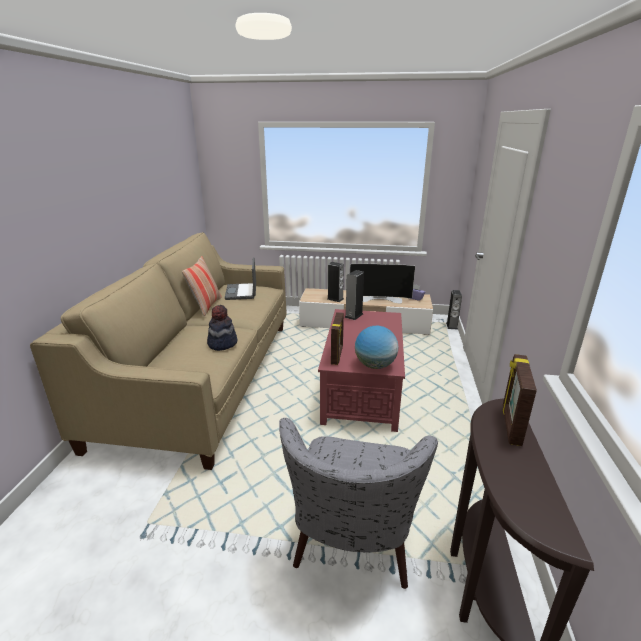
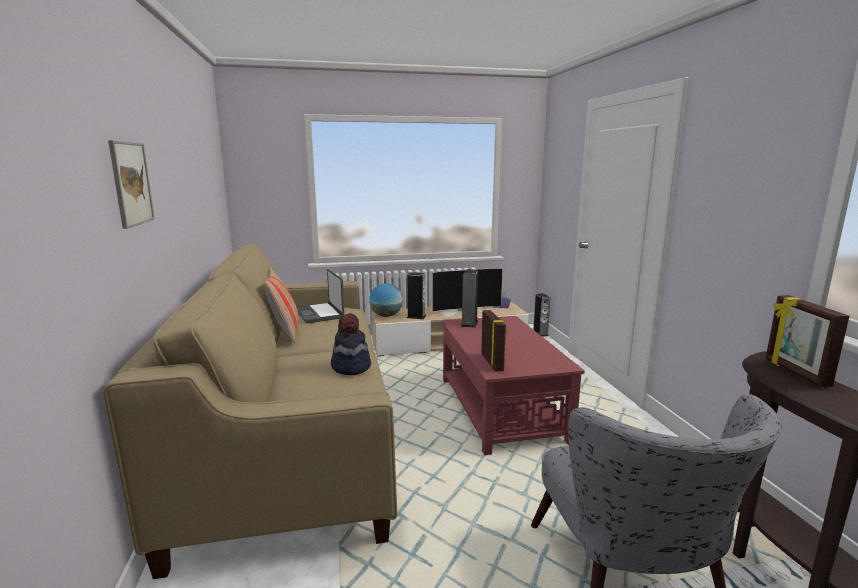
camera: 20 degrees left, 10 degrees down
(68, 206) = (131, 183): none -> picture
(375, 365) = (543, 365): globe -> globe (386, 316)

